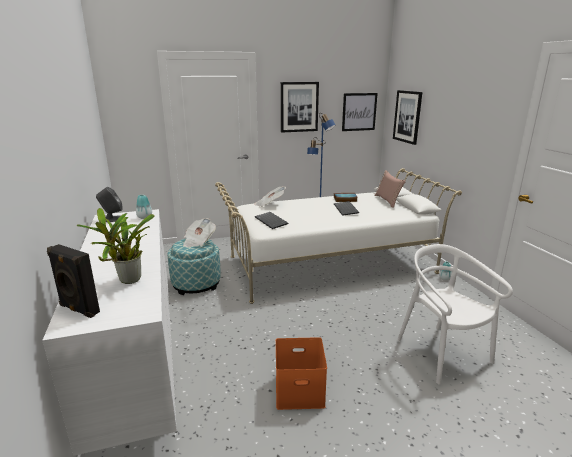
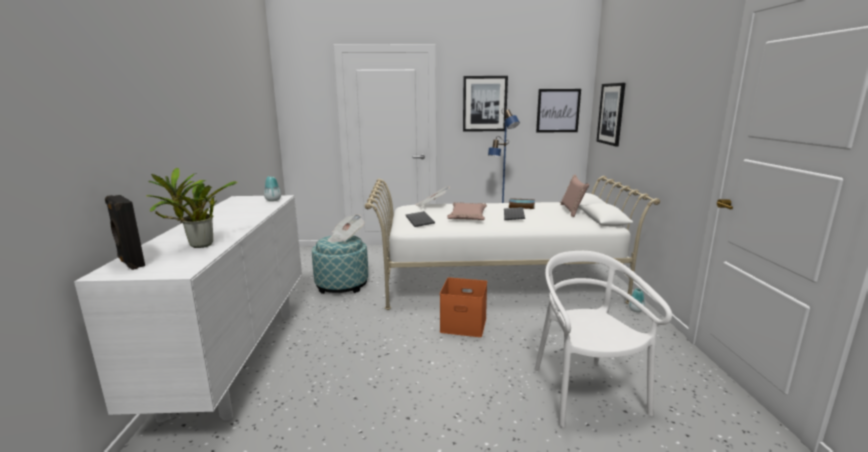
camera: 15 degrees right, 5 degrees down
(112, 219) = (242, 200): grey speaker -> none
(300, 390) = (388, 403): orange storage box -> orange storage box (464, 324)
(308, 213) = (467, 215): none -> beige pillow

